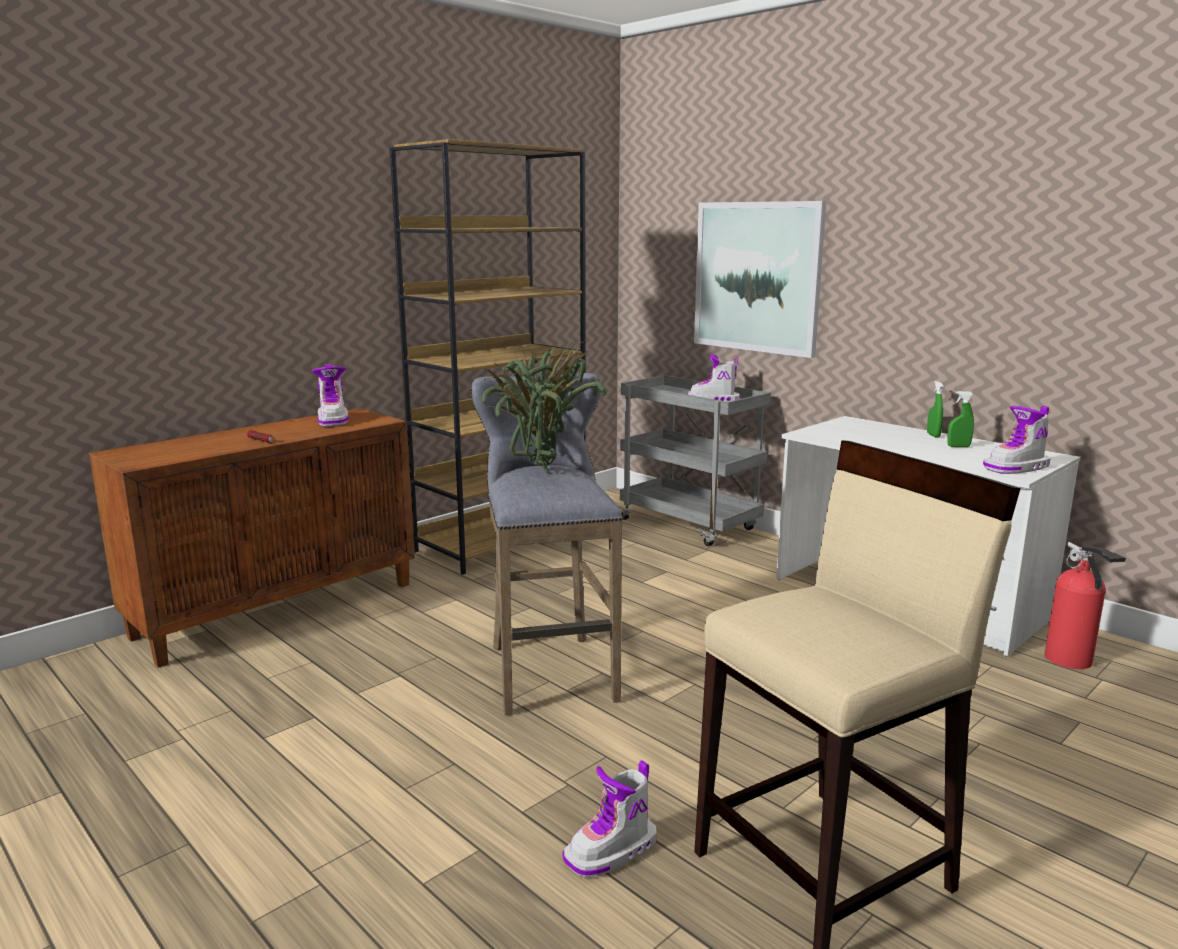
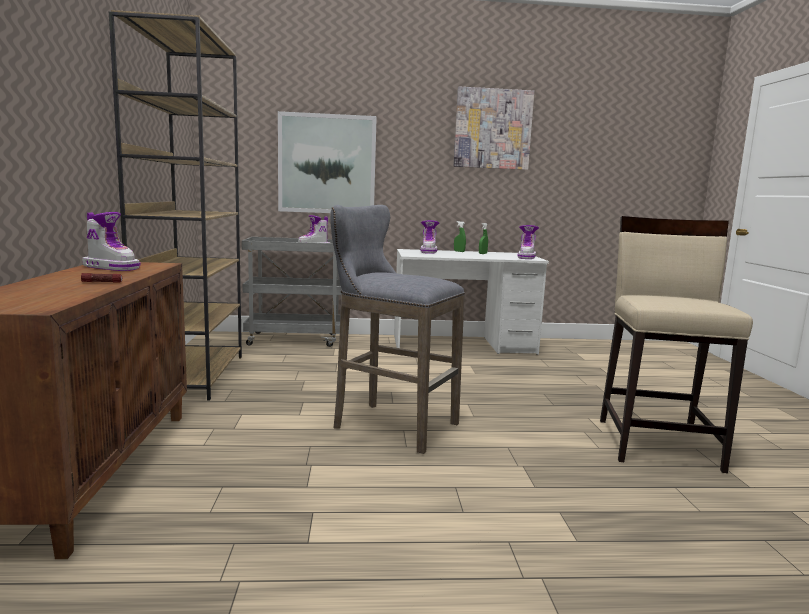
camera: 50 degrees left, 5 degrees down
(539, 474) = (389, 275): potted plant -> none
(612, 852) = (599, 479): boot -> boot (428, 251)
(1024, 211) = (493, 129): none -> picture
(1071, 661) = (556, 350): fire extinguisher -> none

